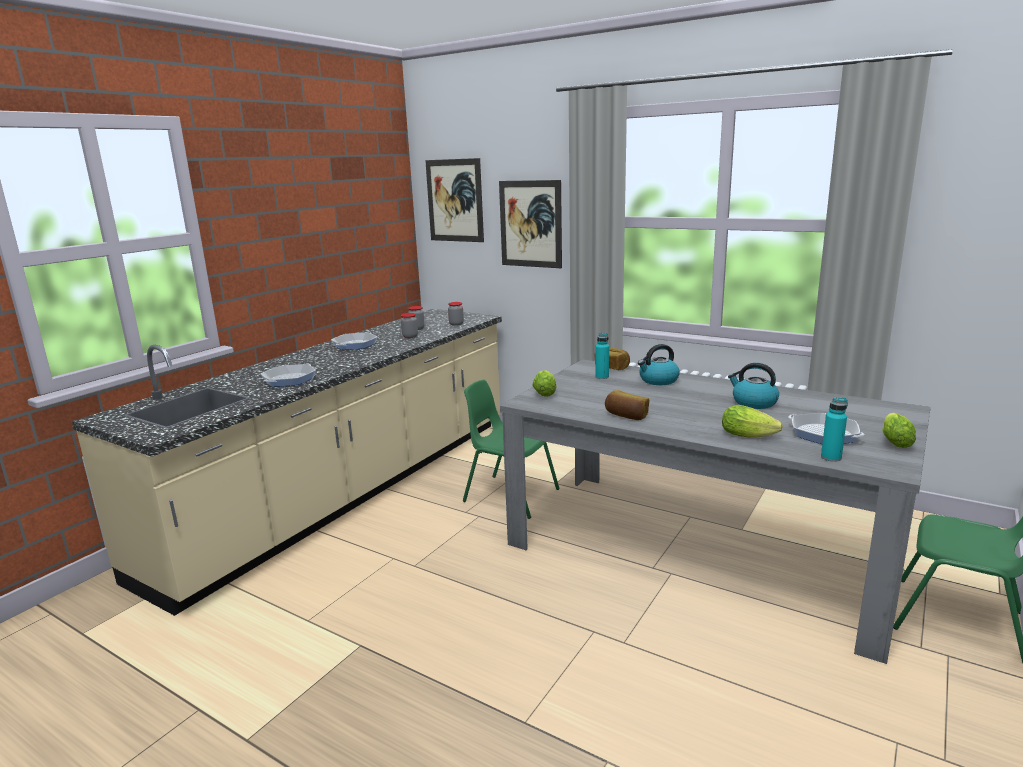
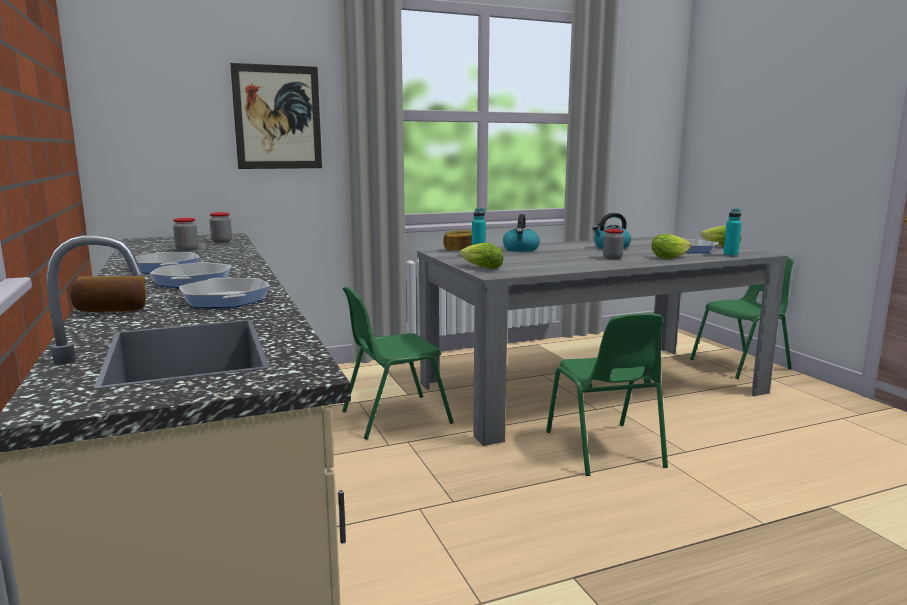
camera: 55 degrees left, 5 degrees down
(327, 360) = (193, 281): none -> frying pan
(410, 336) = (211, 254): jar -> jar (612, 258)
(455, 200) = (154, 85): picture -> none
(570, 598) = (604, 449): none -> green chair
(626, 416) = (583, 265): bread -> bread (112, 310)

